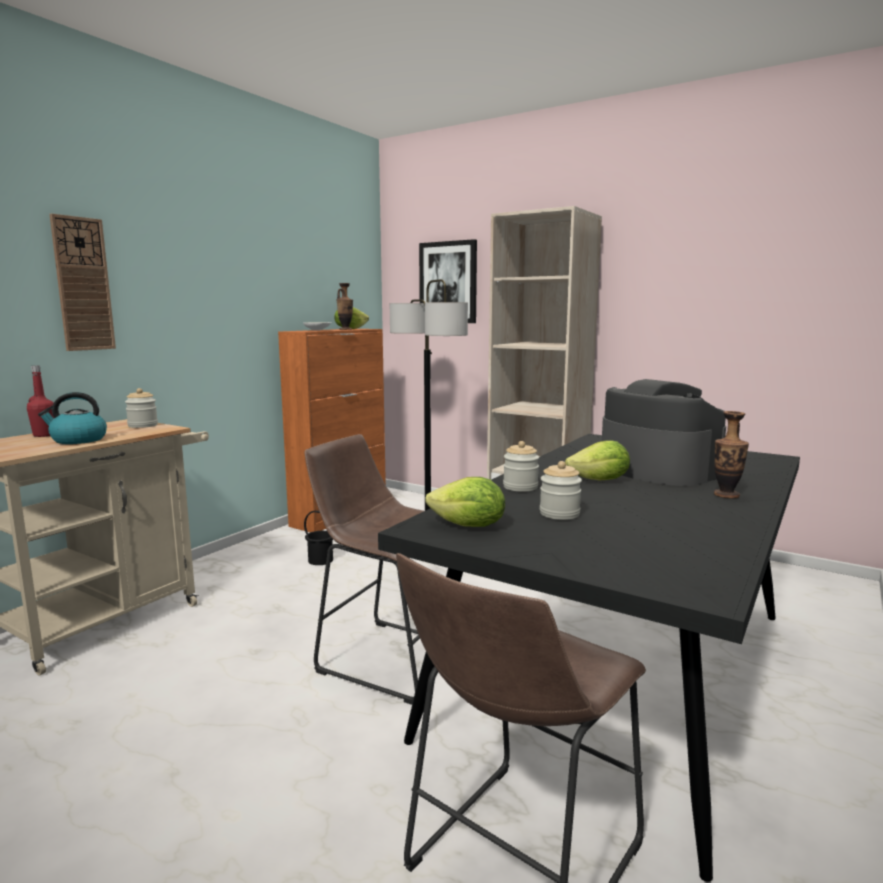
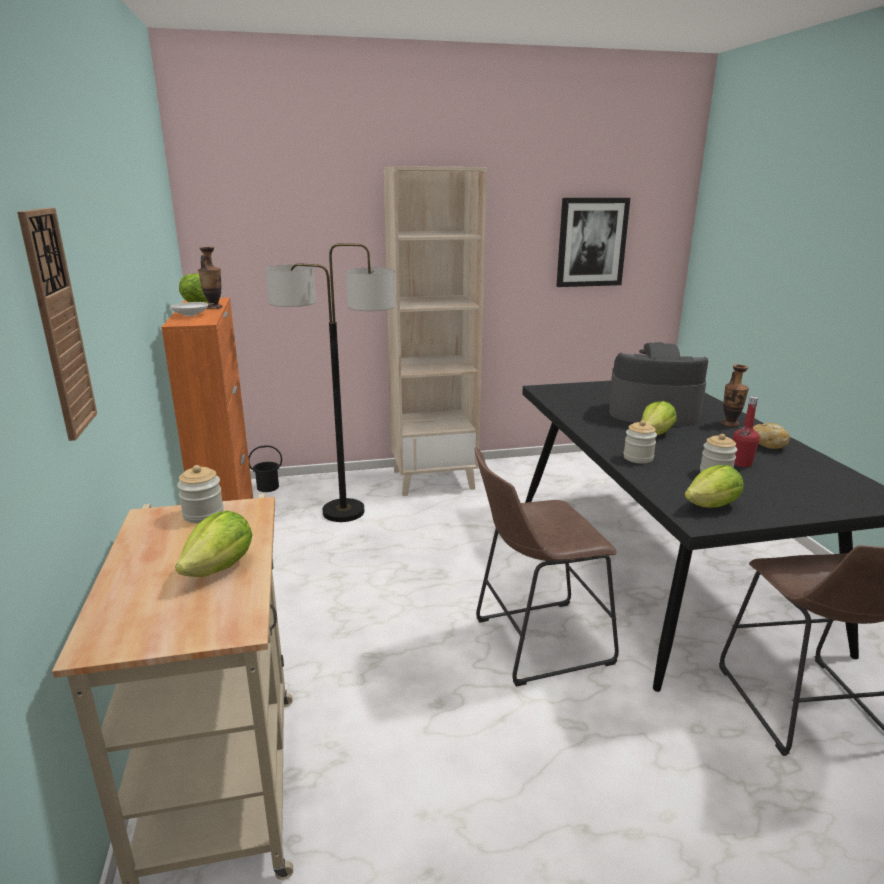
camera: 45 degrees left, 10 degrees up
(44, 435) = (131, 581): red bottle -> red bottle (741, 463)
(78, 440) = (220, 568): kettle -> lettuce
(320, 560) = (313, 590): black bucket -> black bucket (267, 487)
(448, 282) = (284, 231): picture -> picture (591, 242)
(710, 516) = (766, 445): none -> bread

